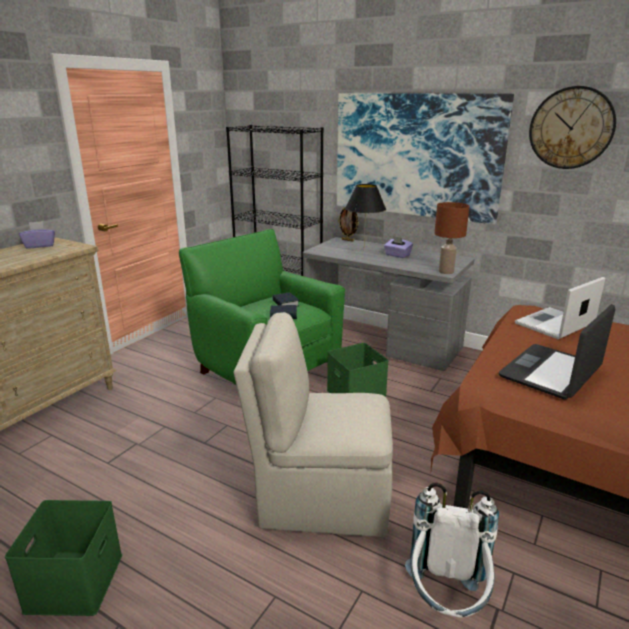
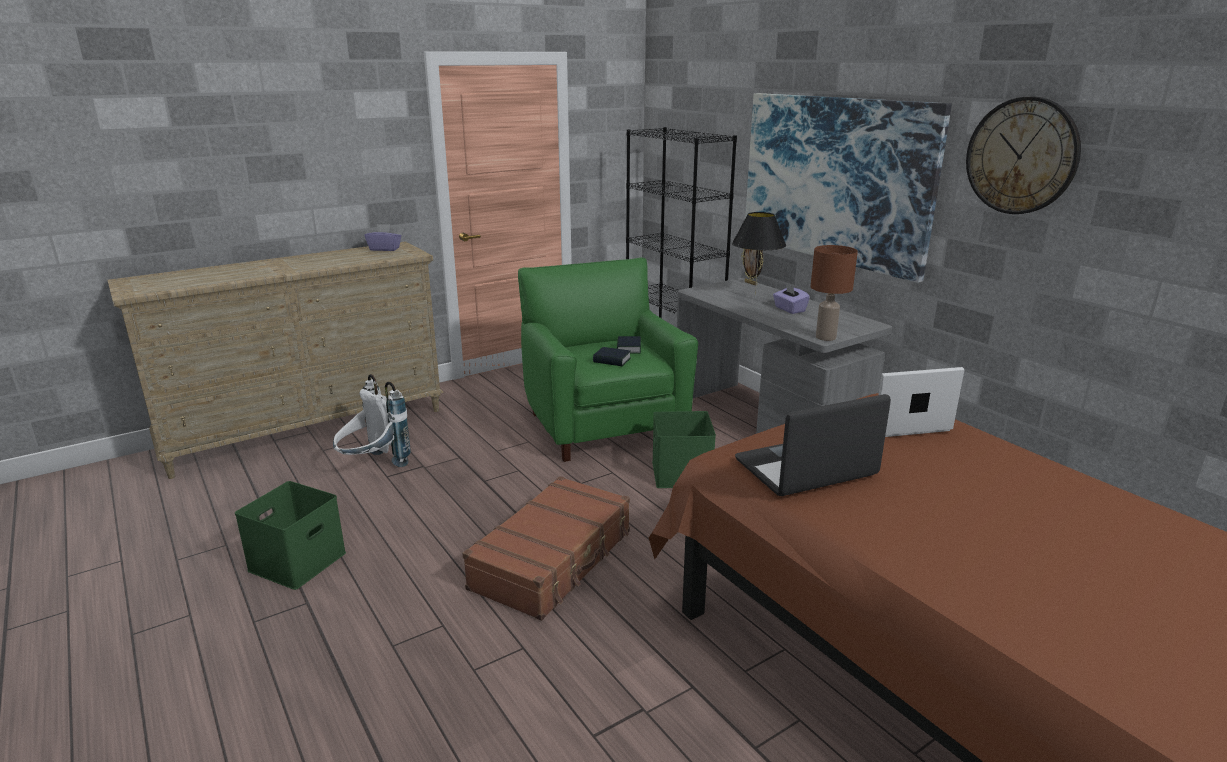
camera: 25 degrees right, 0 degrees up
(320, 497) = (554, 560): beige chair -> brown suitcase
(446, 603) = (594, 686): white backpack -> white backpack (373, 467)

